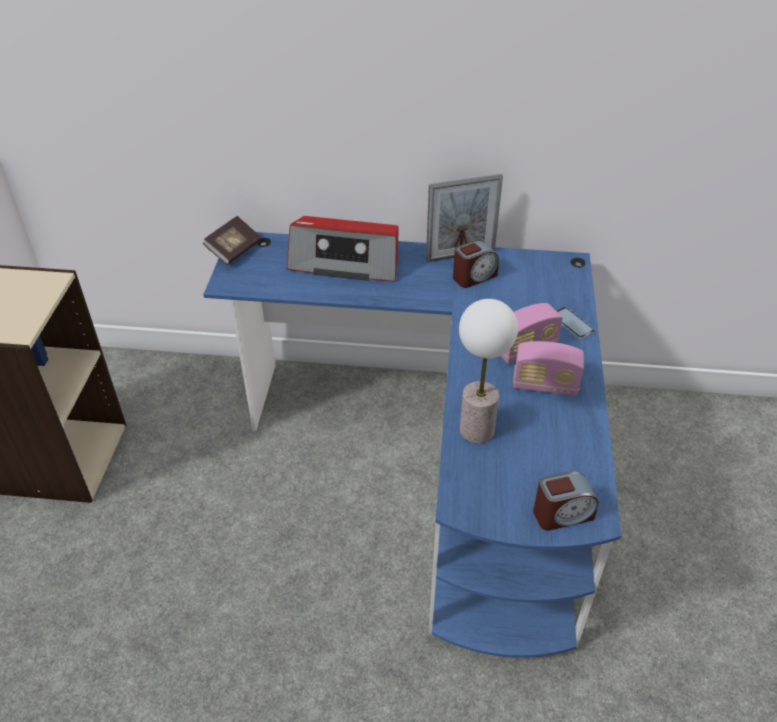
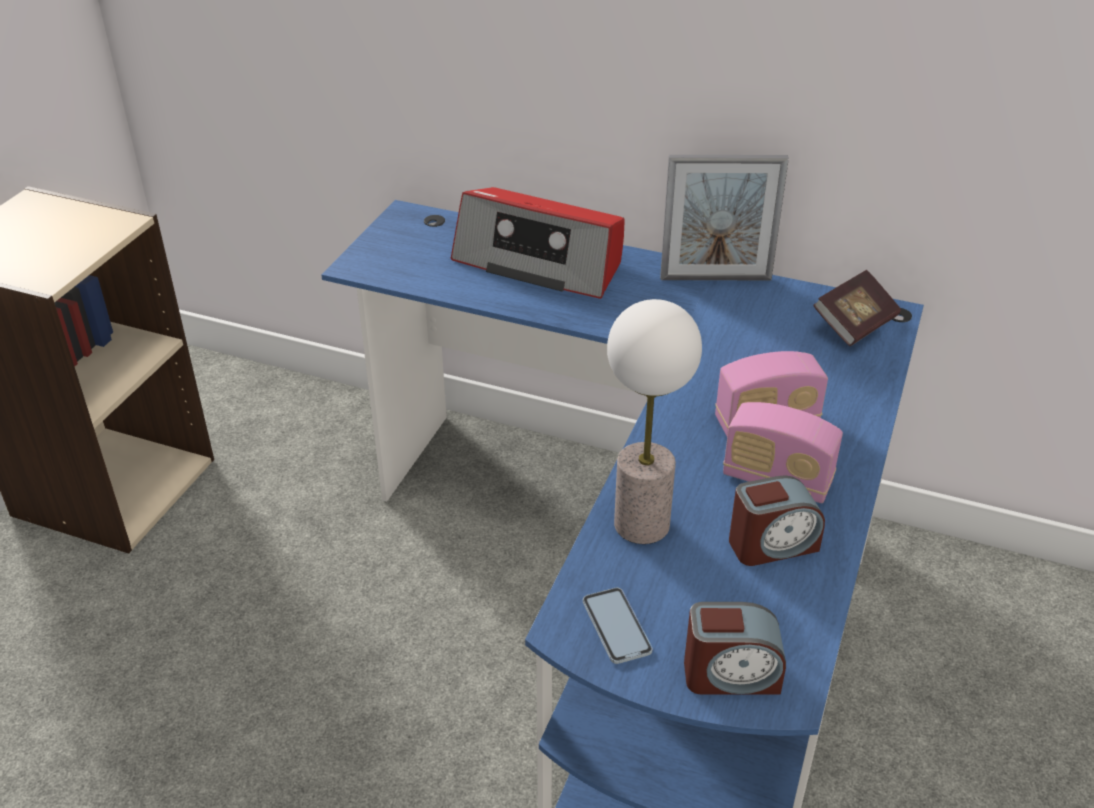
camera: 15 degrees right, 5 degrees down
(234, 250) = (388, 224): book -> book (854, 324)
(474, 276) = (725, 310): alarm clock -> alarm clock (772, 544)
(572, 324) = (856, 399): phone -> phone (616, 627)

